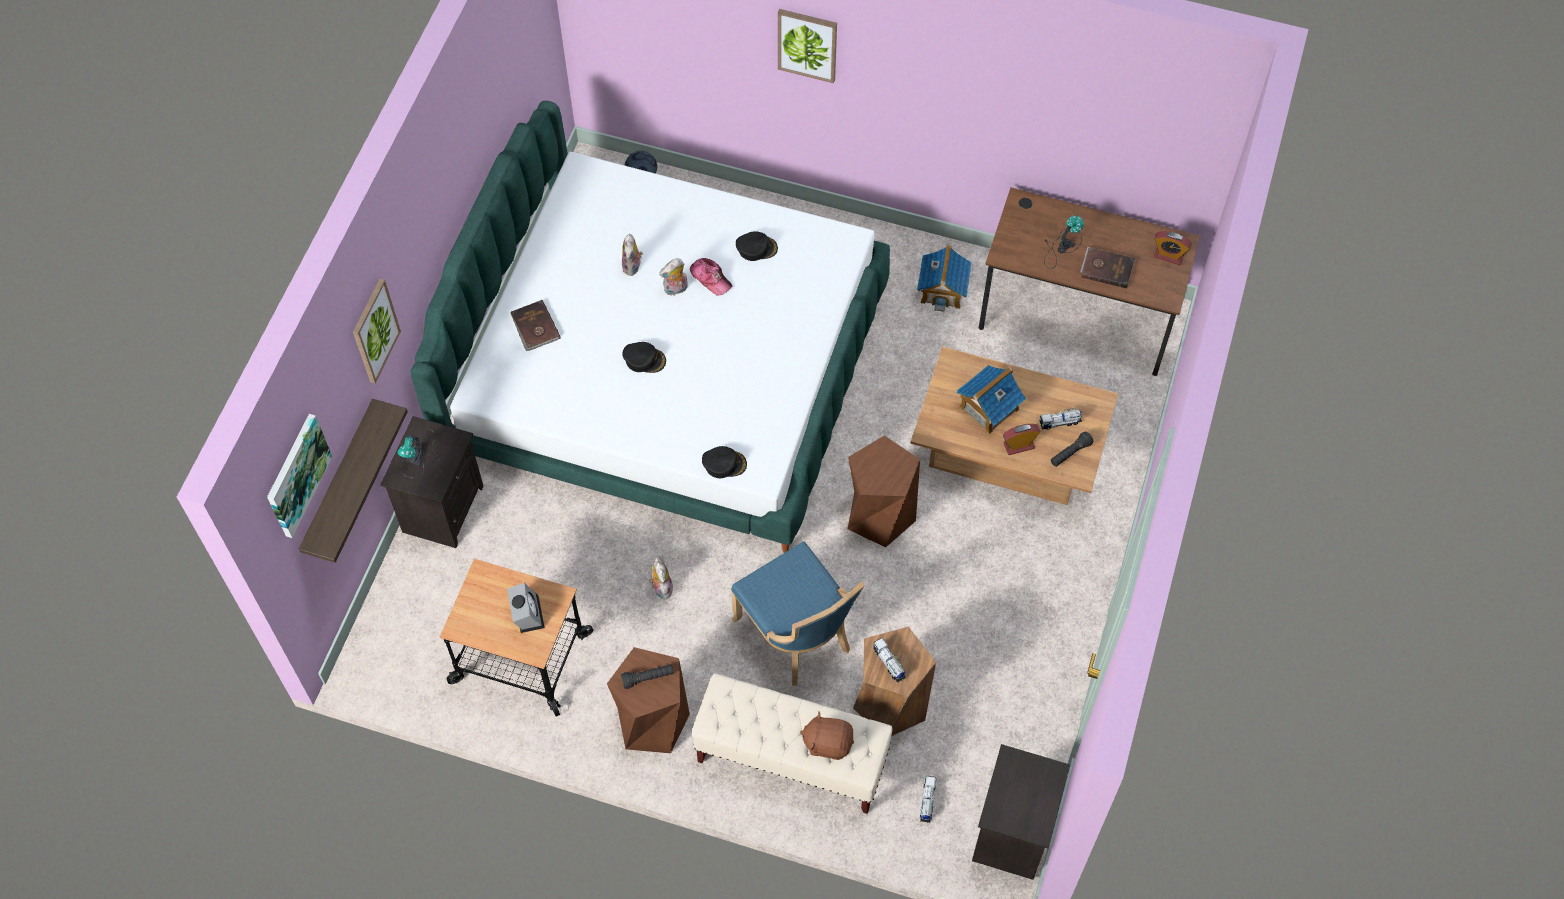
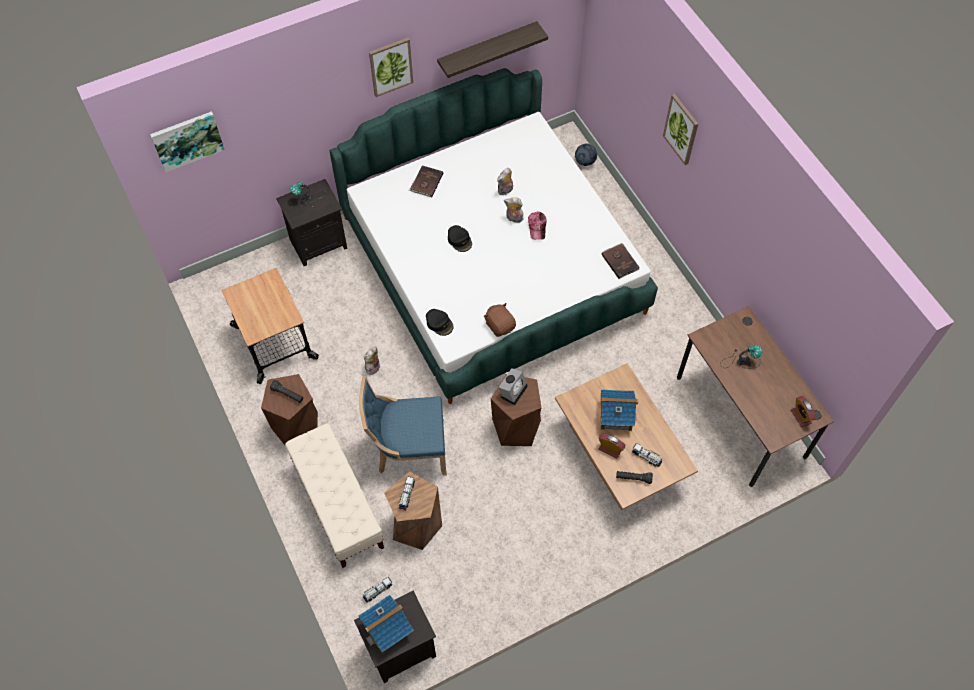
camera: 45 degrees right, 0 degrees up
(340, 482) = (234, 172): shelf -> shelf (487, 49)
(374, 330) = (301, 103): picture -> picture (390, 66)
(527, 613) = (269, 313): alarm clock -> alarm clock (513, 390)
(756, 248) = (578, 230): black cap -> none
(797, 636) = (408, 449): blue chair -> blue chair turned 75 degrees clockwise
(828, 742) = (340, 508): brown plush toy -> brown plush toy (500, 325)
(942, 289) = (679, 341): toy house -> toy house (387, 629)
(1106, 268) = (755, 393): brown book -> brown book (620, 261)

